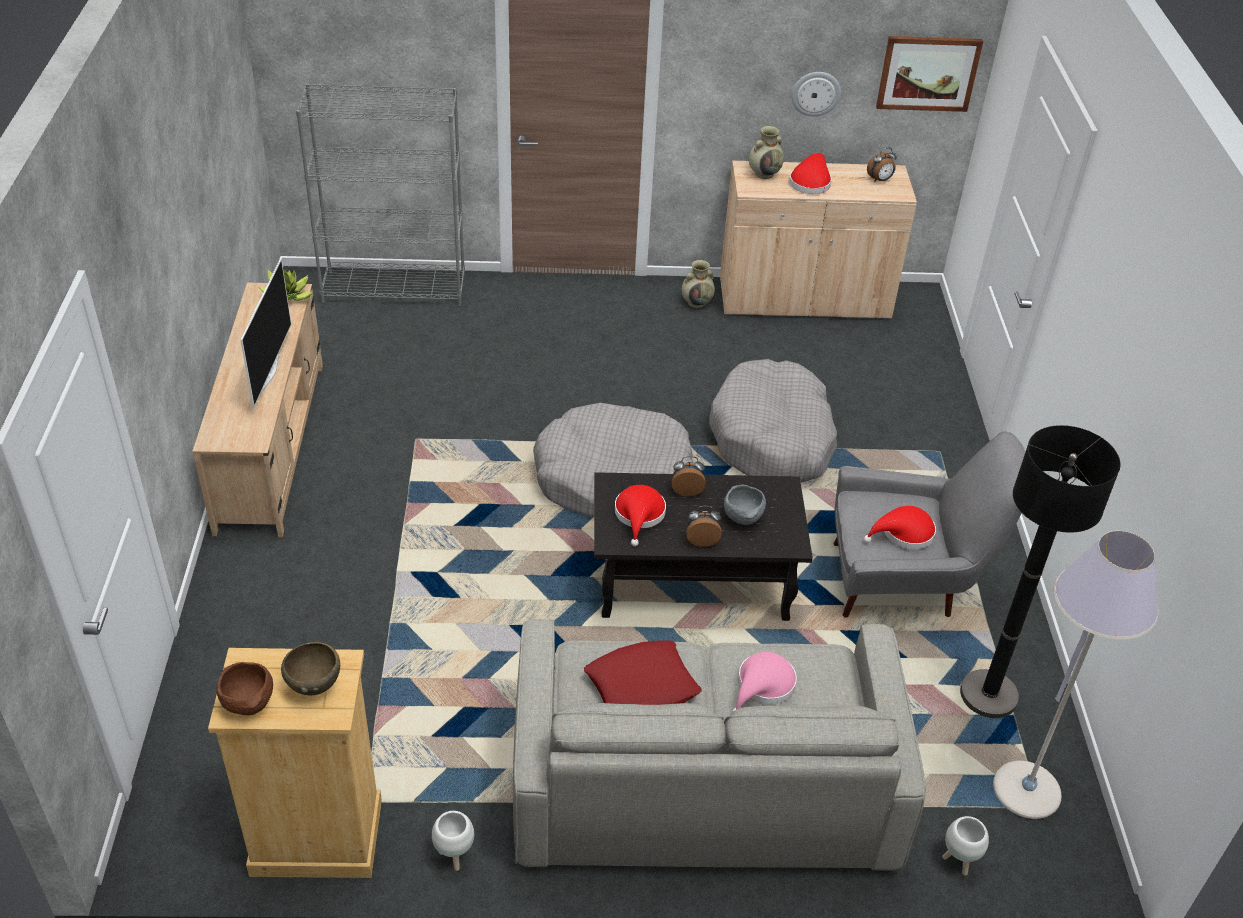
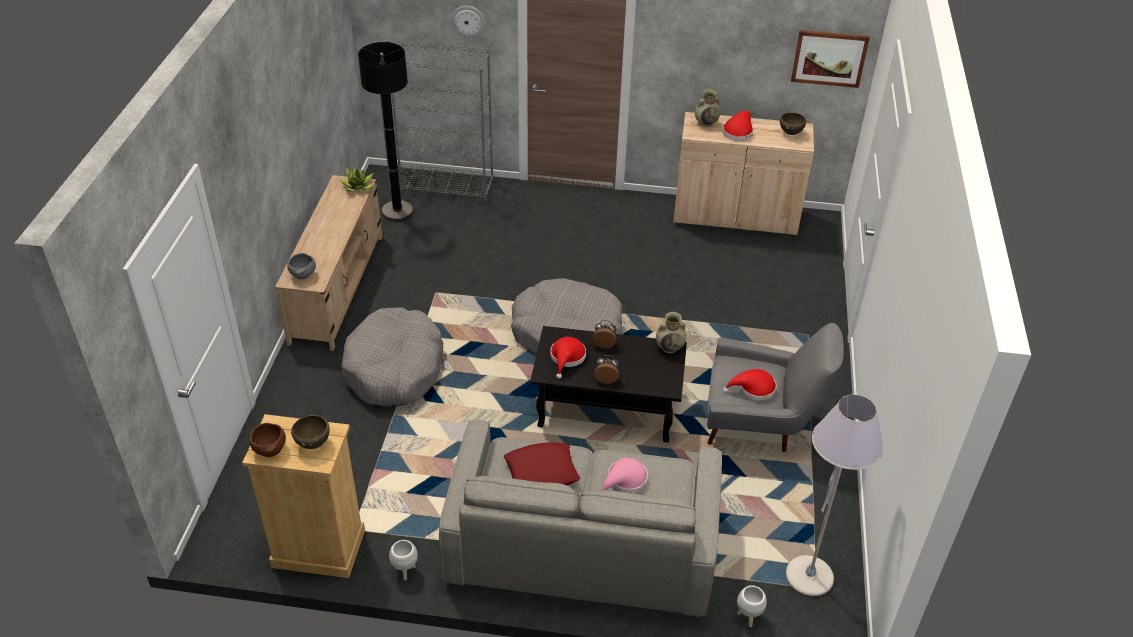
camera: 10 degrees right, 0 degrees up
(268, 373) = (334, 238): television -> none
(697, 302) = (655, 212): beige vase -> beige vase (670, 347)
(743, 518) = (639, 367): grey bowl -> grey bowl (303, 275)
(772, 438) = (687, 314): grey dog bed -> grey dog bed (394, 369)
(815, 93) = (746, 67): wall clock -> wall clock (468, 21)
(880, 180) = (791, 133): alarm clock -> brown bowl
(988, 696) = (799, 509): black floor lamp -> black floor lamp (397, 212)

